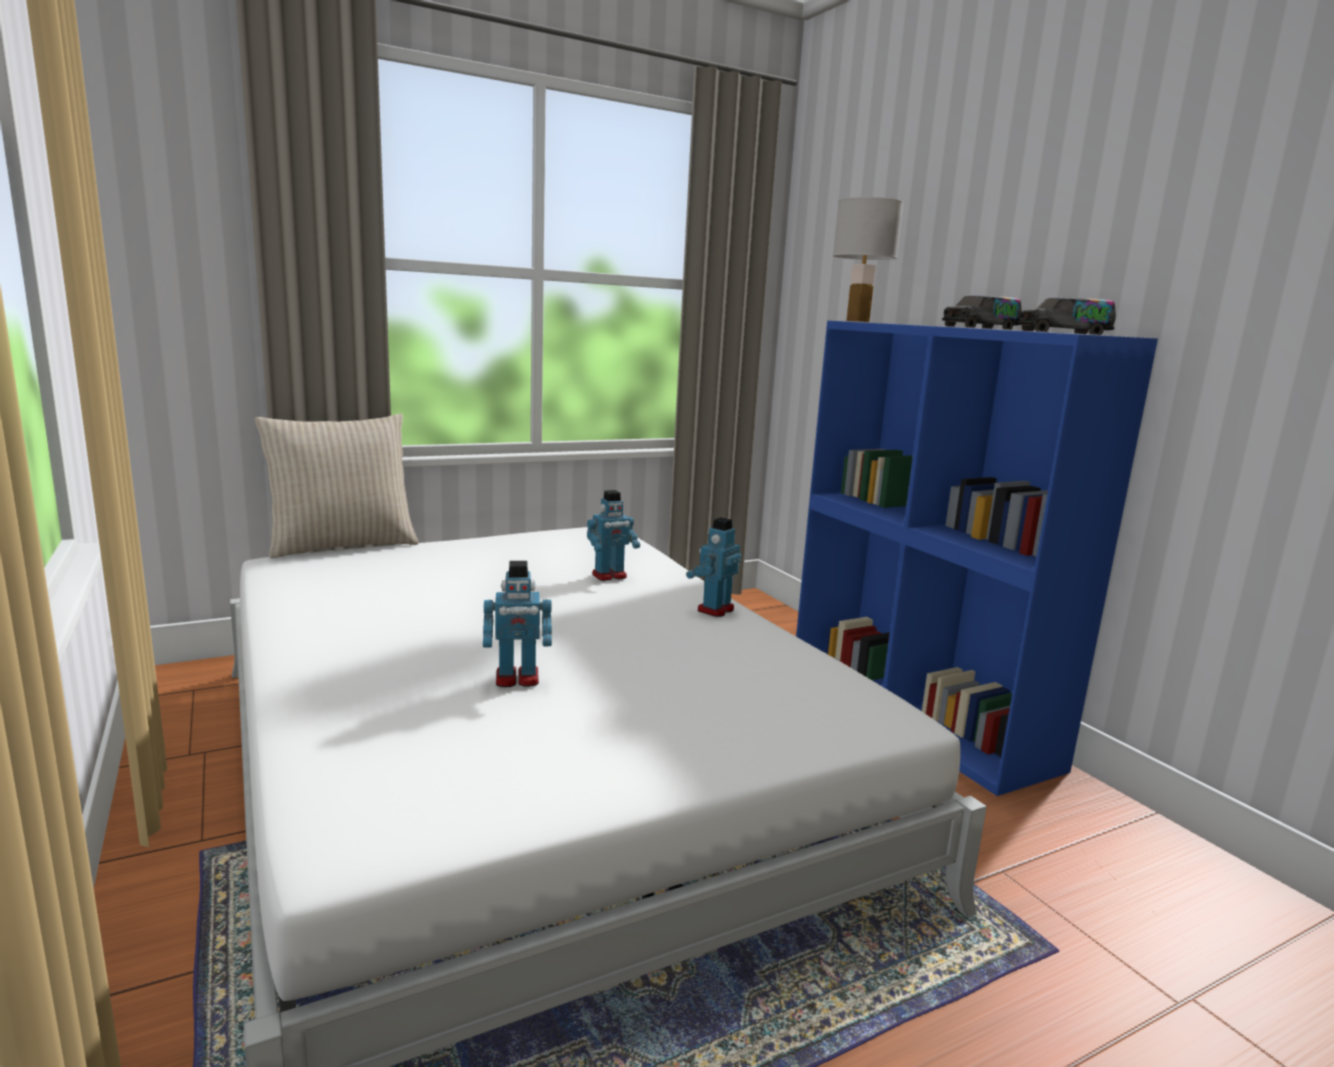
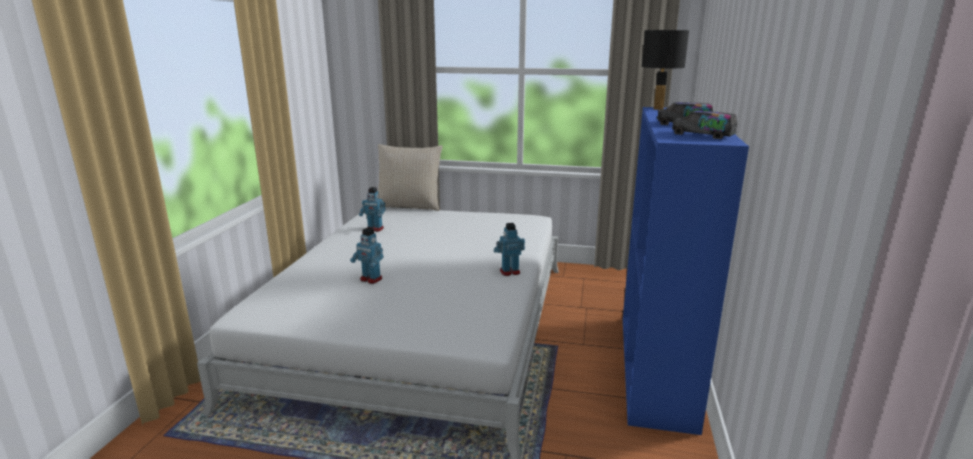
camera: 40 degrees right, 5 degrees up
(610, 576) = (489, 243): toy robot -> toy robot (374, 229)
(857, 321) = (658, 108): white table lamp -> black table lamp

